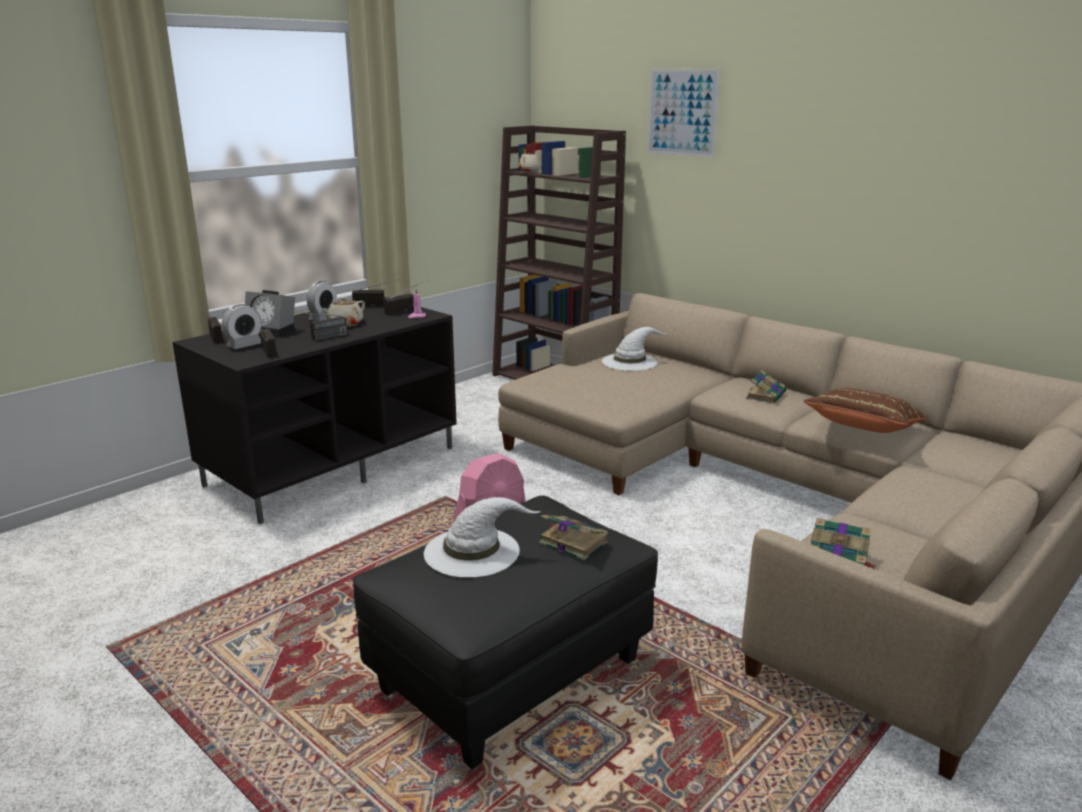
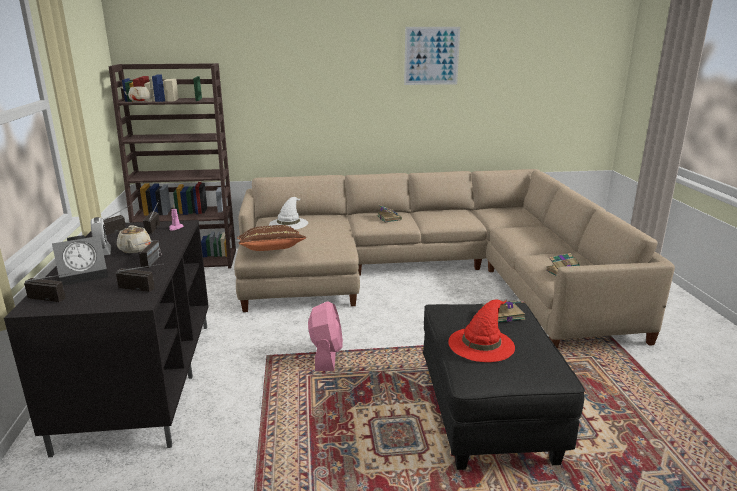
camera: 50 degrees left, 0 degrees up
(244, 345) = (95, 292): alarm clock -> none
(473, 551) = (481, 343): white hat -> red hat
(682, 112) = (263, 48): picture -> picture (431, 56)
(863, 429) = (455, 219): brown pillow -> brown pillow (271, 250)

